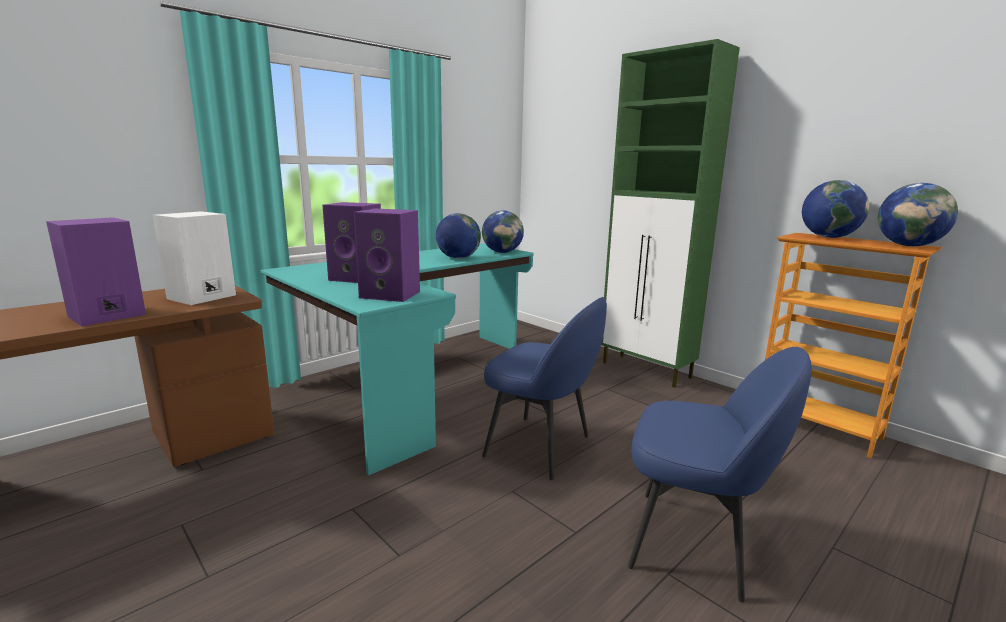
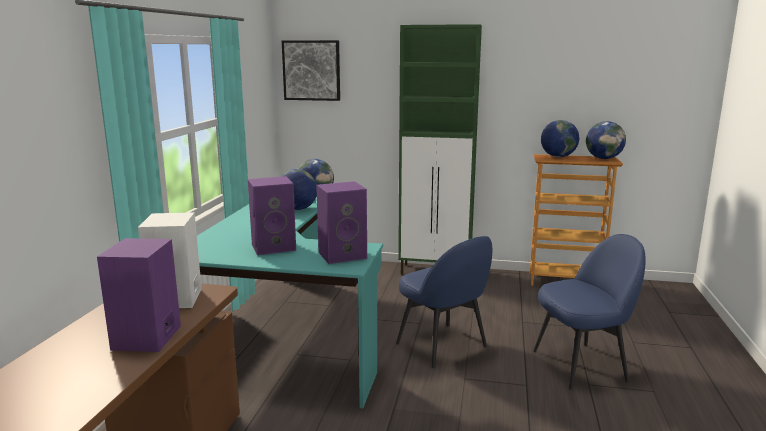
camera: 35 degrees left, 0 degrees up
(540, 447) = (443, 346): blue chair -> blue chair turned 60 degrees clockwise
(552, 123) = (311, 70): none -> picture

